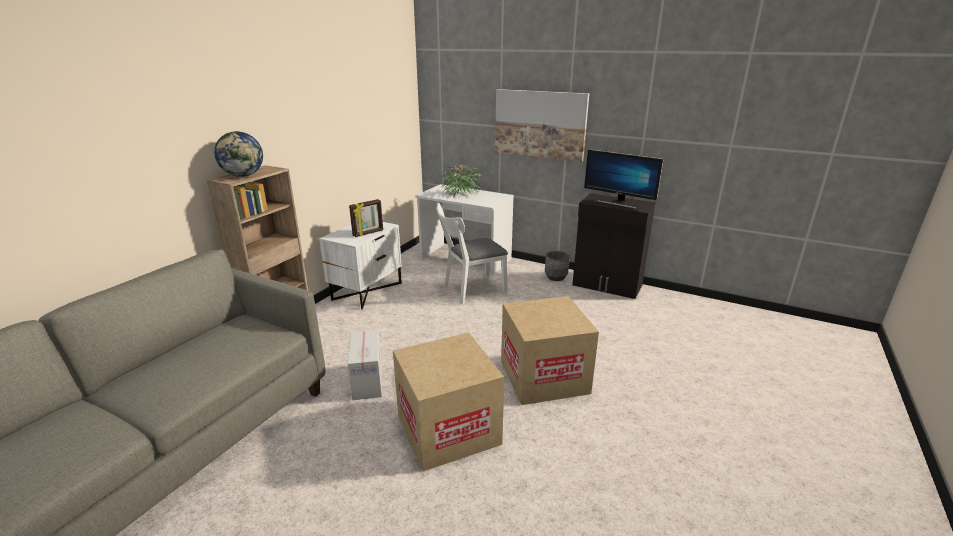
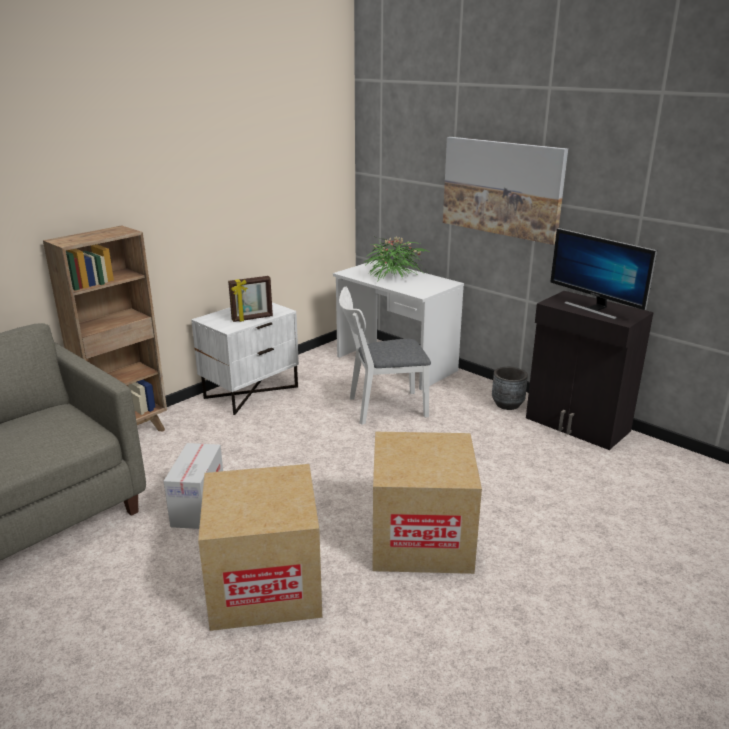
camera: 15 degrees right, 0 degrees up
(244, 175) = (85, 237): globe -> none

